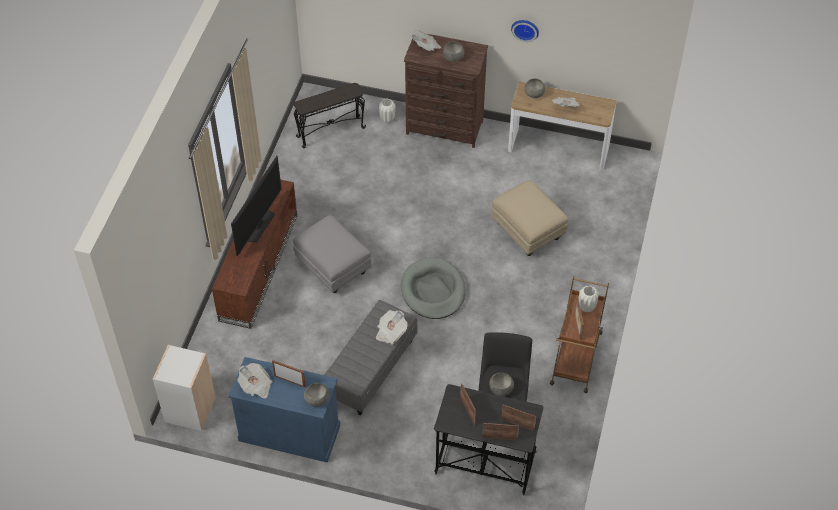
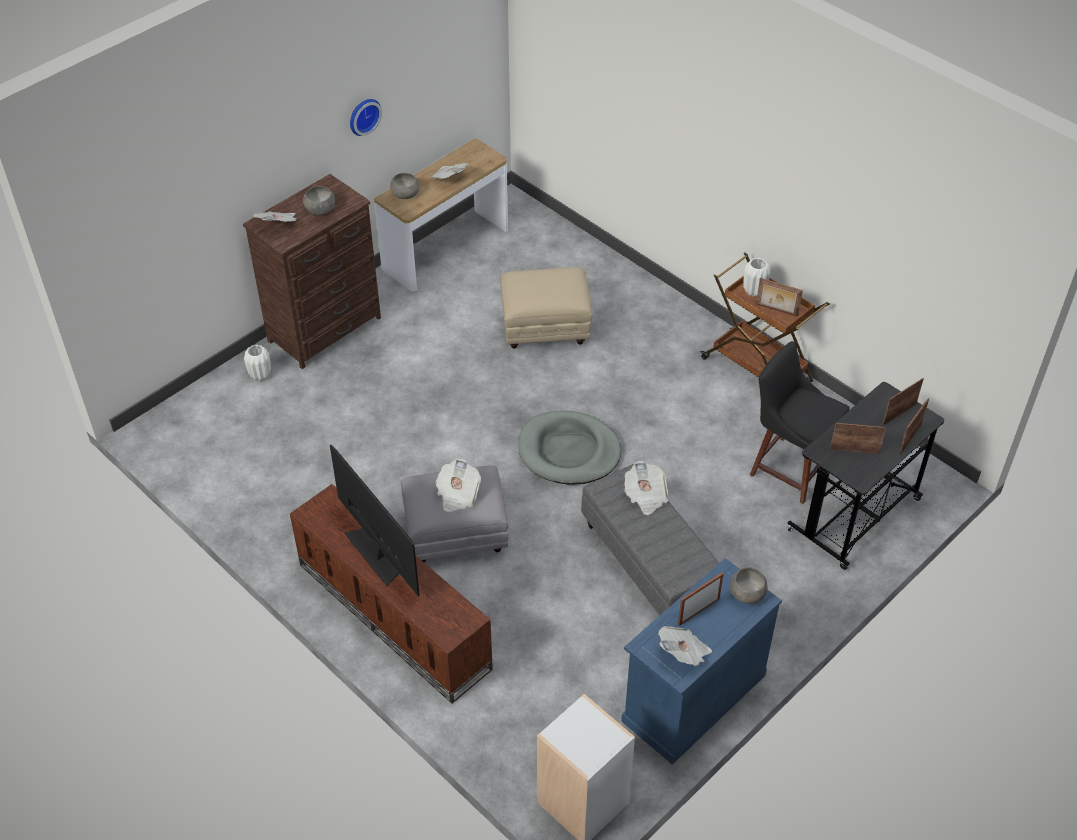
camera: 60 degrees left, 5 degrees down
(331, 132) = (230, 440): black side table -> none
(331, 243) = (457, 494): none -> newspaper
(501, 389) = (819, 417): grey bowl -> none

